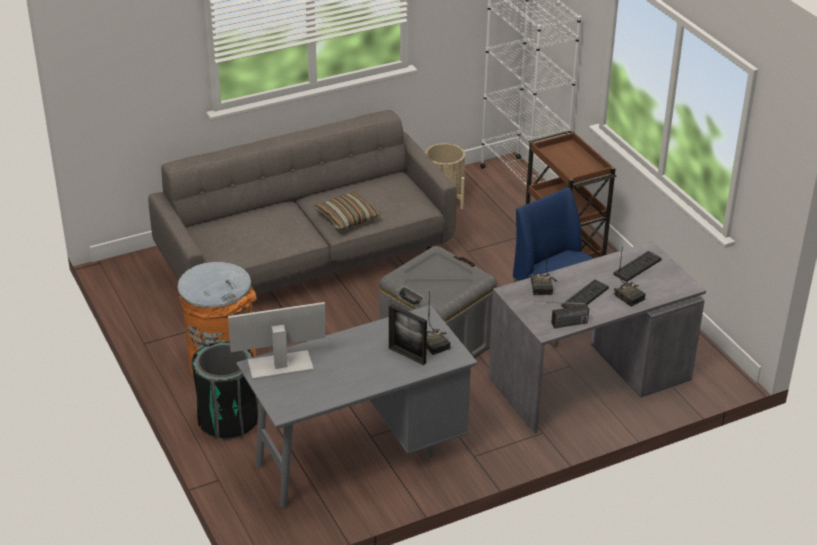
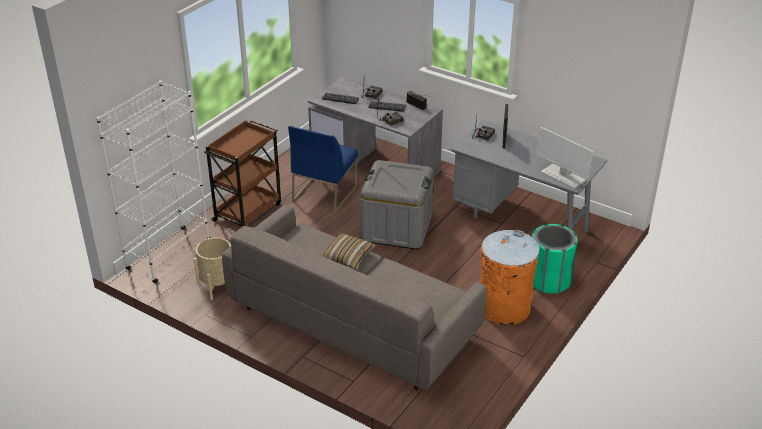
camera: 120 degrees left, 0 degrees up
(228, 420) = (548, 281): black trash can -> green trash can

